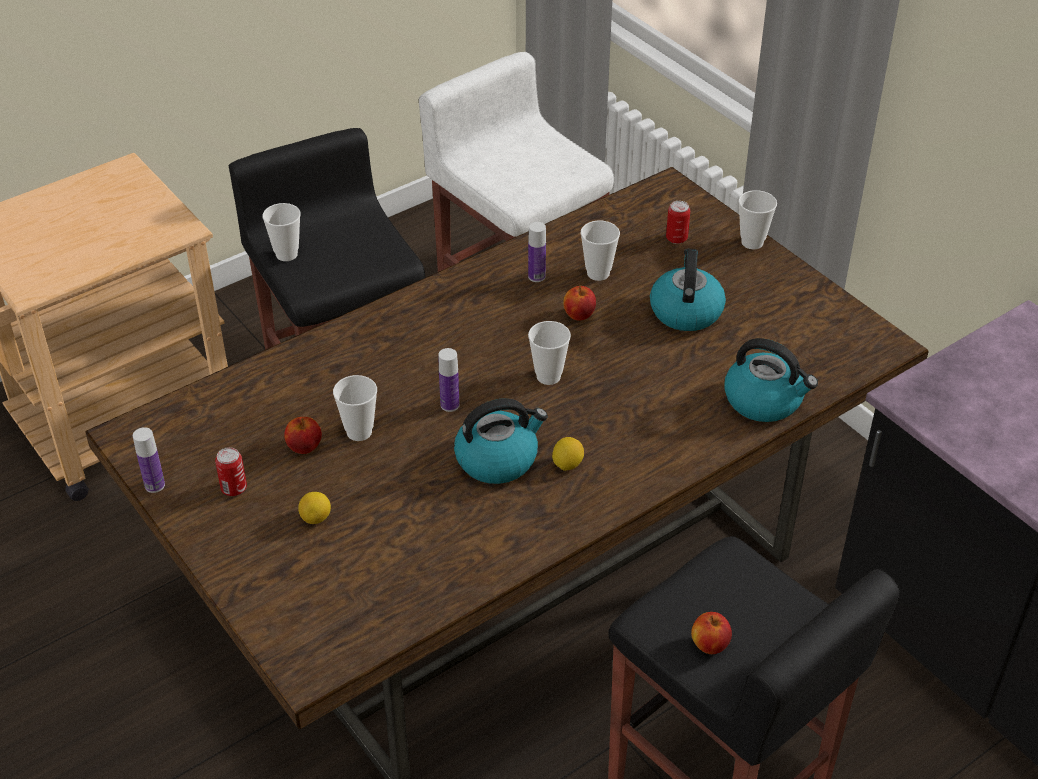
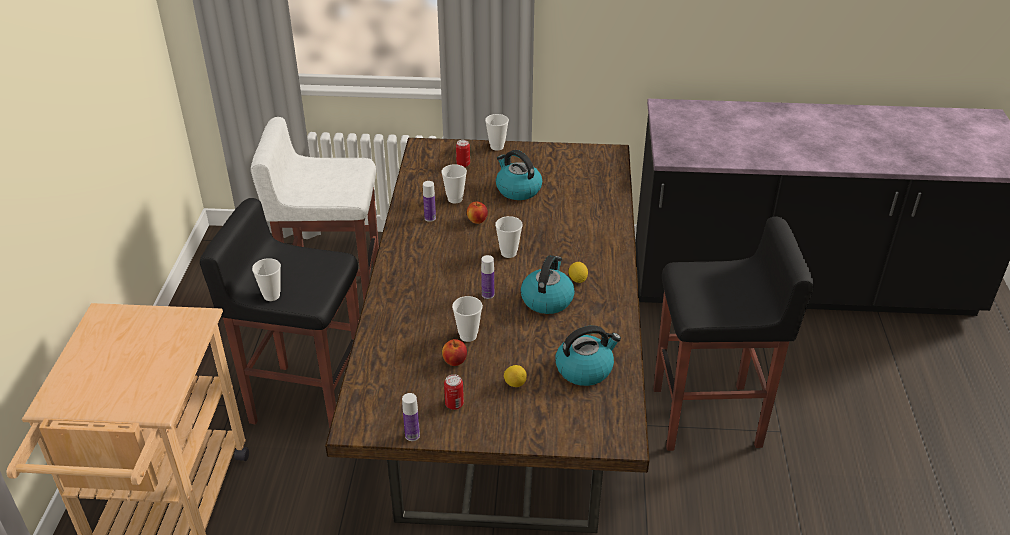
camera: 50 degrees left, 5 degrees down
(709, 645) = (728, 305): apple -> none
(764, 400) = (606, 202): kettle -> kettle (585, 369)

